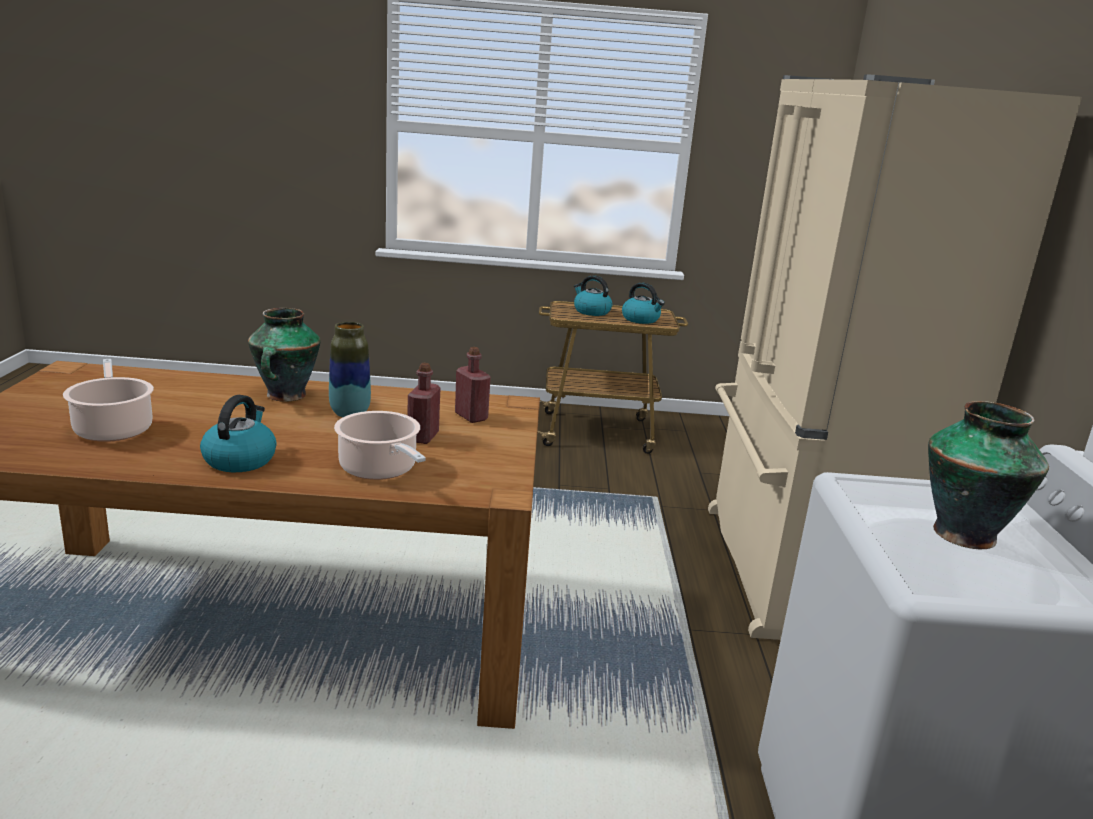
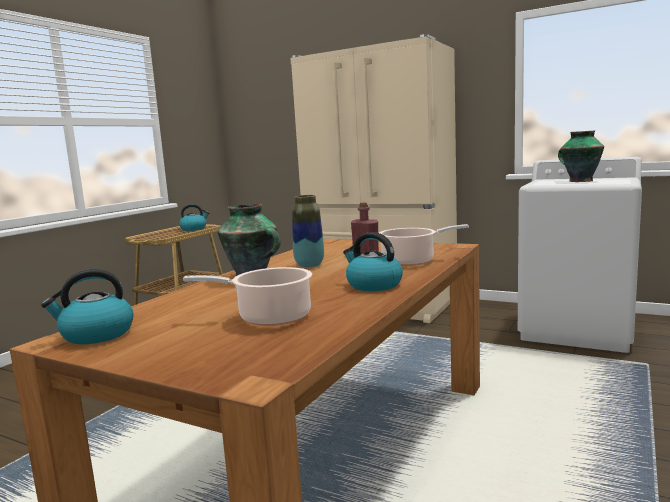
camera: 60 degrees left, 10 degrees down
(471, 416) = (341, 247): red bottle -> none
(591, 311) = (160, 234): kettle -> kettle (96, 335)

